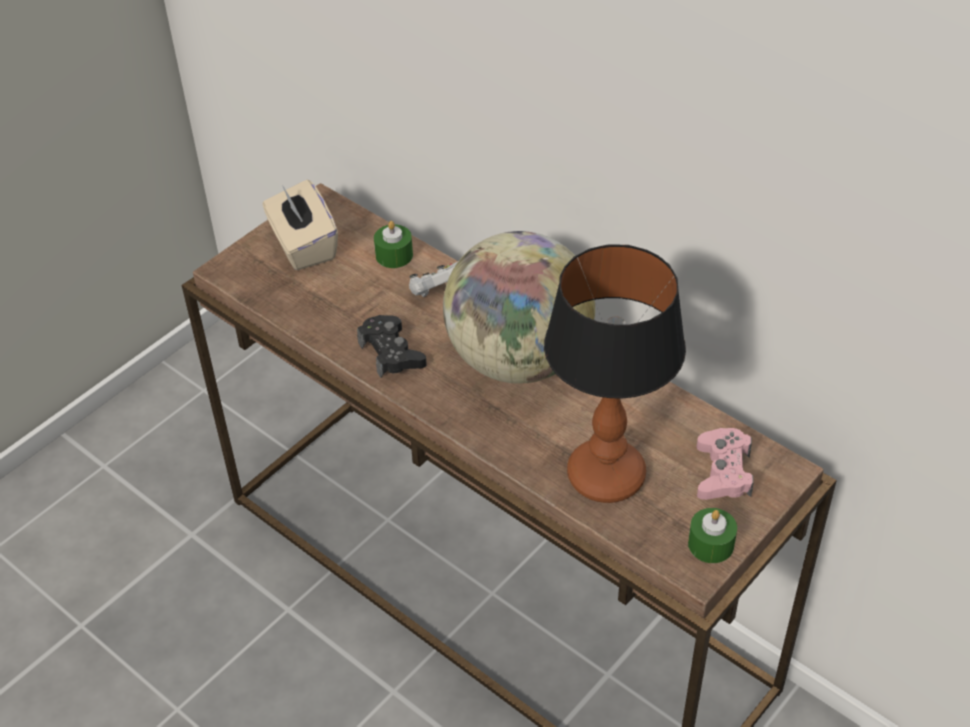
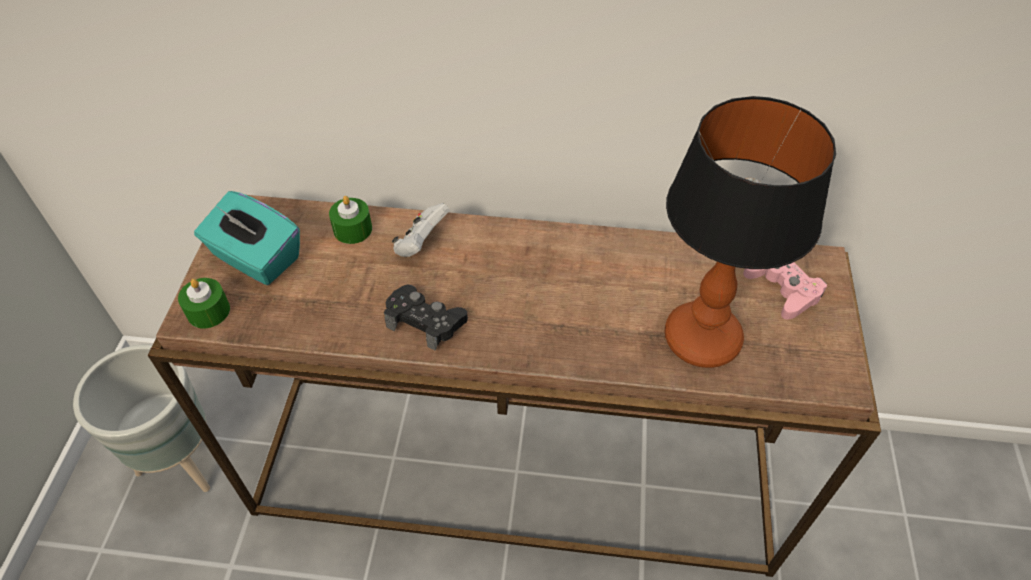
camera: 35 degrees left, 5 degrees up
(209, 427) = (182, 461): none -> grey planter
(303, 245) = (256, 258): beige tissue box -> turquoise tissue box
(518, 359) = (542, 272): globe -> none
(711, 544) = (831, 354): green candle -> green candle (208, 311)

